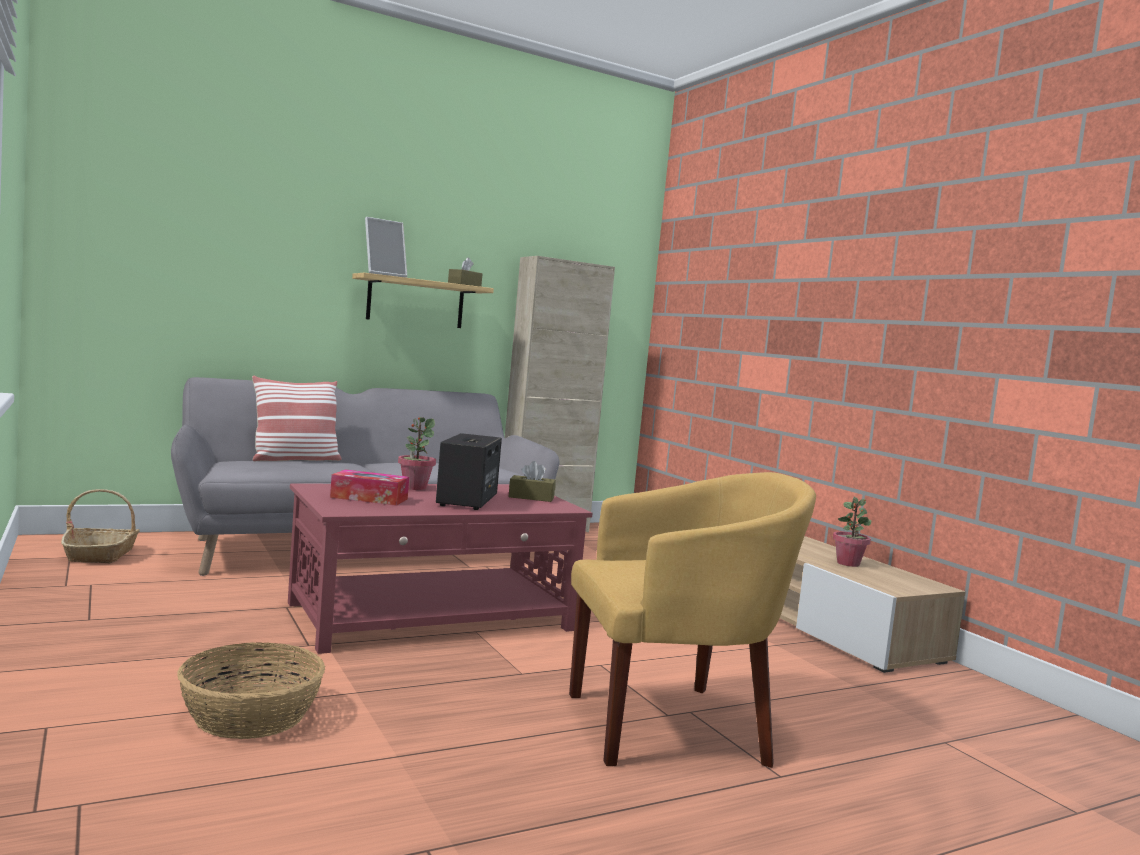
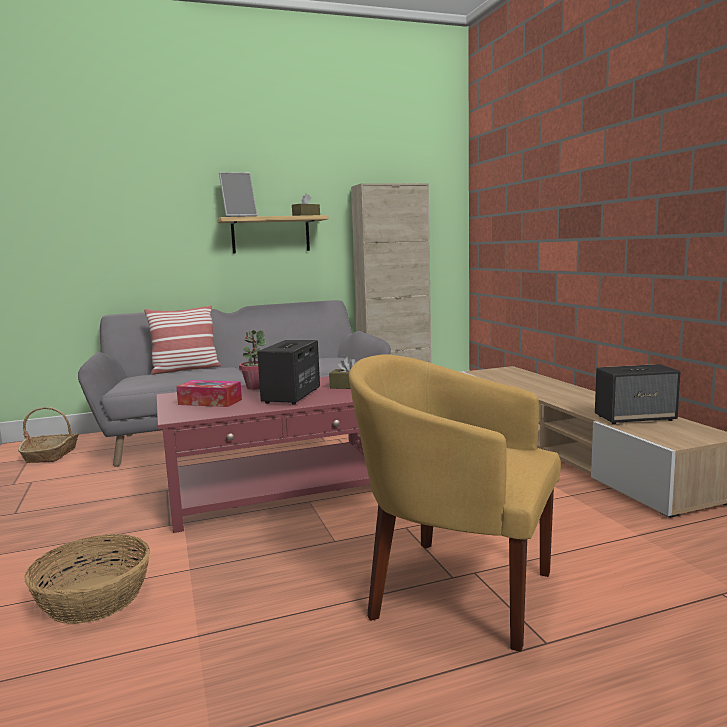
camera: 10 degrees right, 5 degrees up
(673, 726) = (454, 589): yellow armchair -> yellow armchair turned 150 degrees counterclockwise
(848, 563) = (635, 418): potted plant -> speaker

